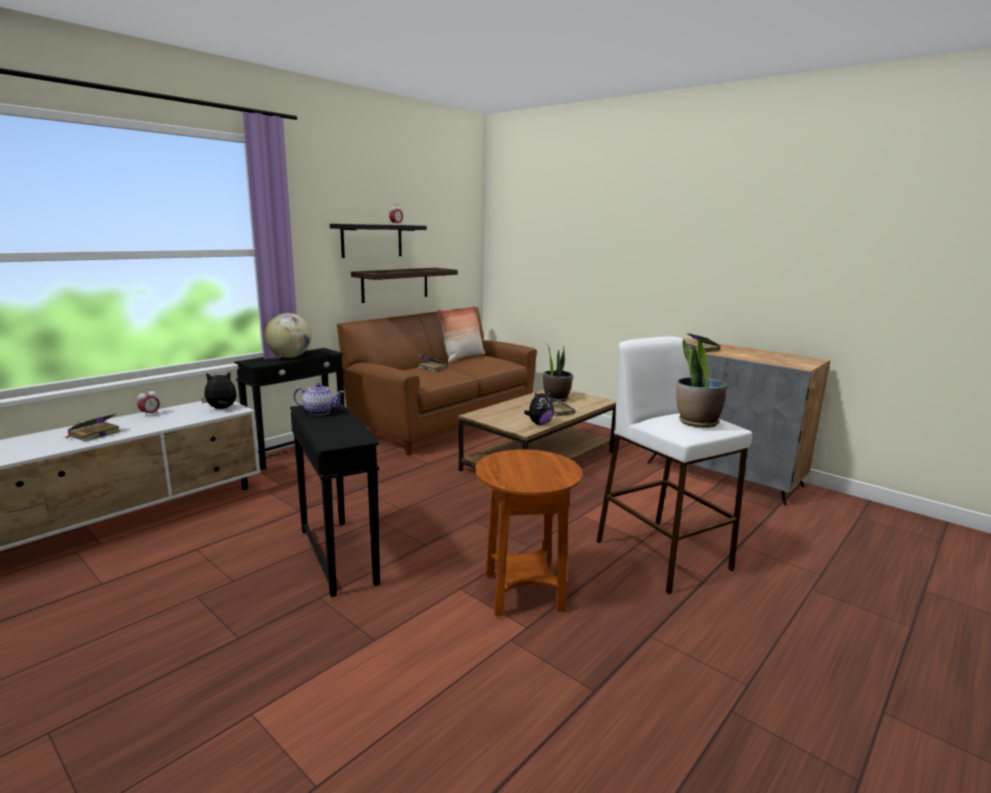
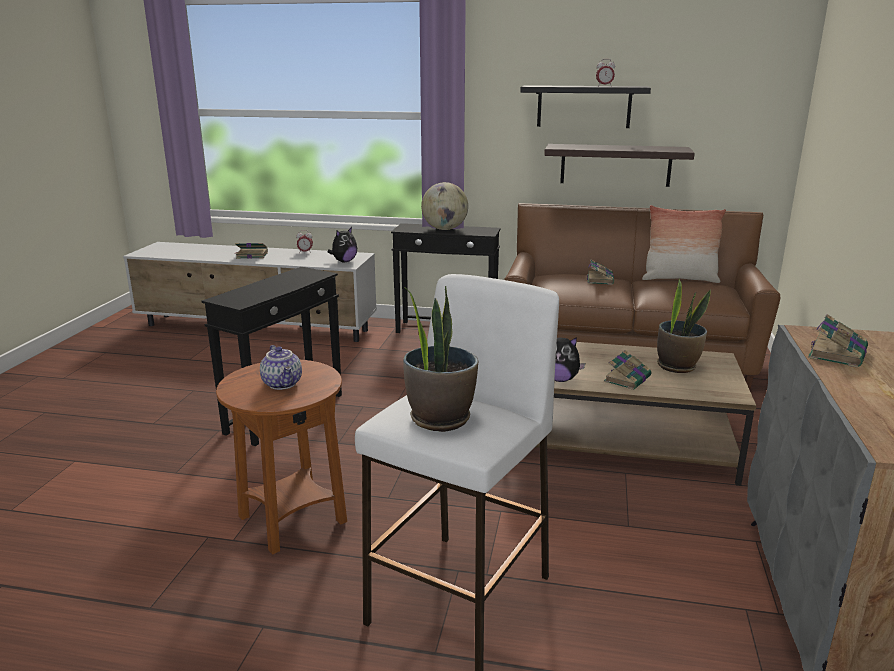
camera: 60 degrees right, 5 degrees up
(221, 408) = (344, 261): plush toy -> plush toy turned 90 degrees clockwise
(320, 412) = (297, 276): teapot -> teapot (283, 384)

